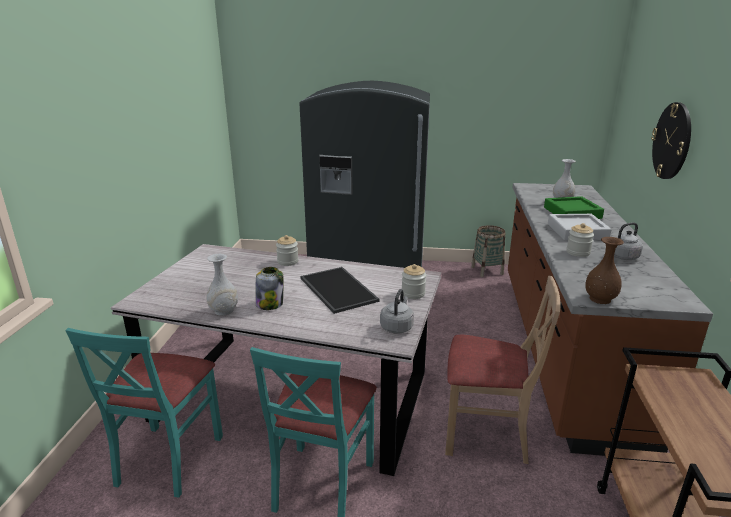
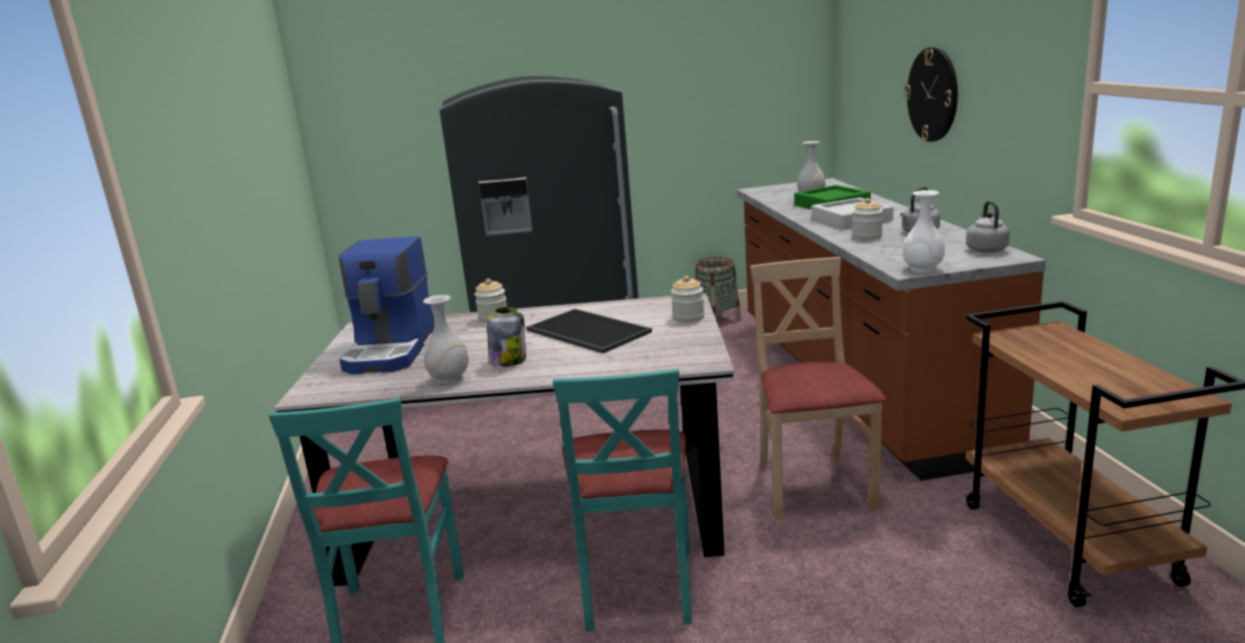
camera: 15 degrees left, 5 degrees down
(209, 275) = (392, 350): none -> coffee machine
(397, 327) = (694, 349): grey kettle -> grey kettle (986, 249)
(486, 434) = (813, 486): beige chair -> beige chair turned 90 degrees counterclockwise
(599, 299) = (922, 269): brown vase -> white vase

